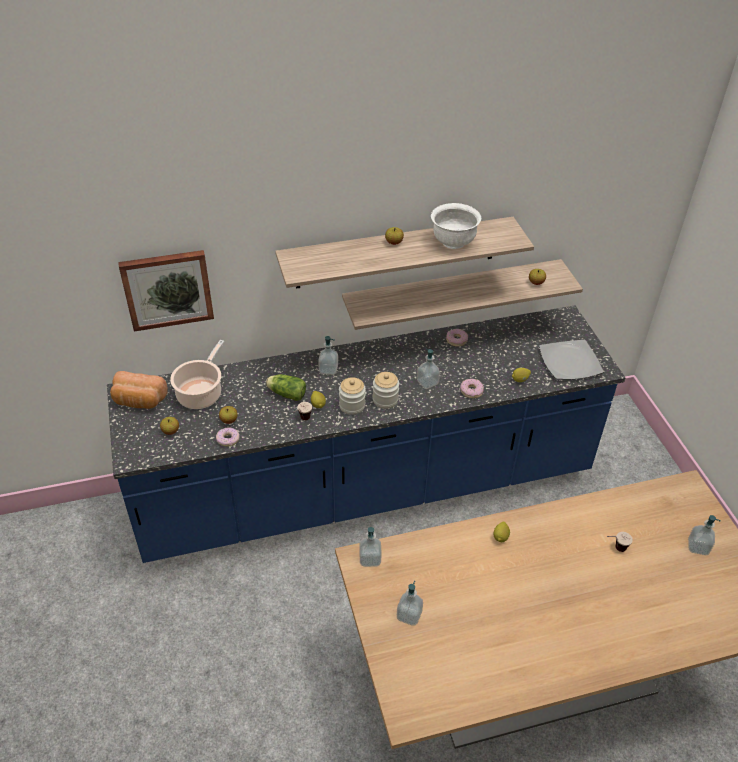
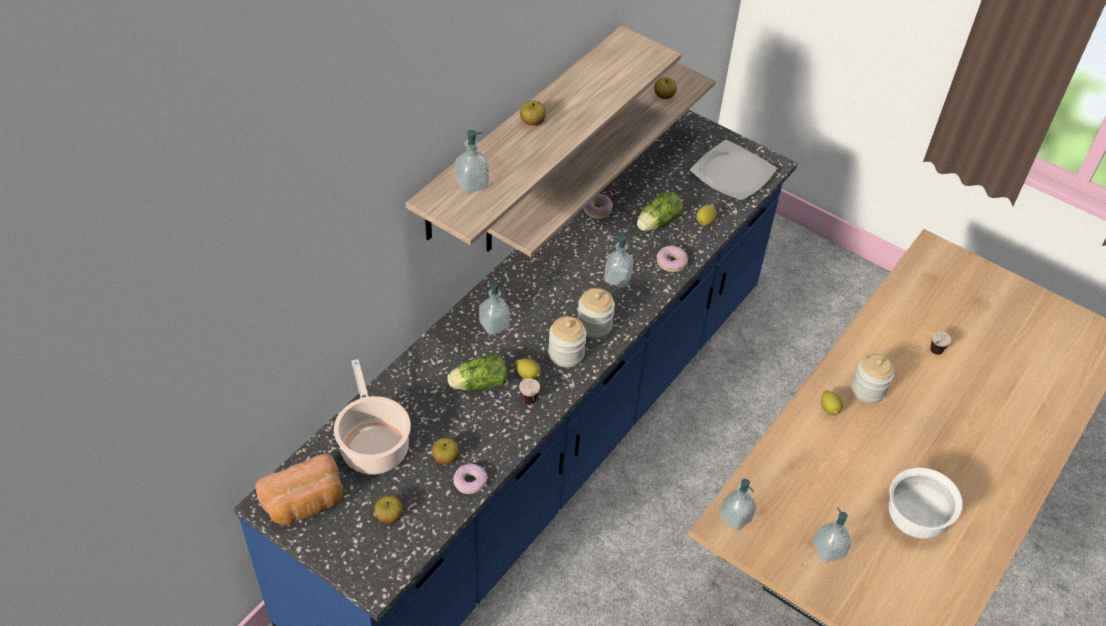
camera: 40 degrees left, 5 degrees up
(167, 289) = (292, 328): picture -> none
(453, 242) = (595, 89): white bowl -> white bowl (914, 520)
(486, 365) = (656, 223): none -> lettuce
(541, 542) = (868, 390): none -> jar
(698, 547) = (993, 307): soap dispenser -> soap dispenser (472, 184)

